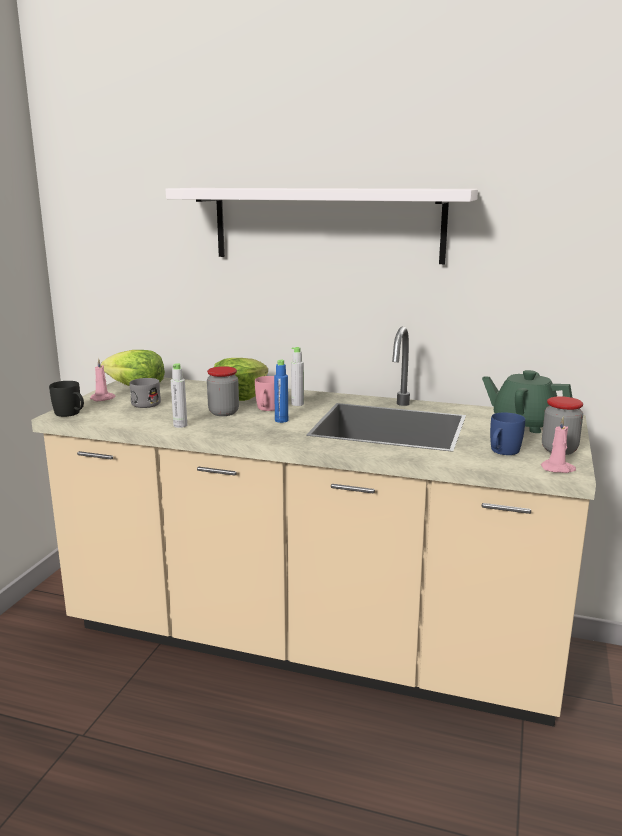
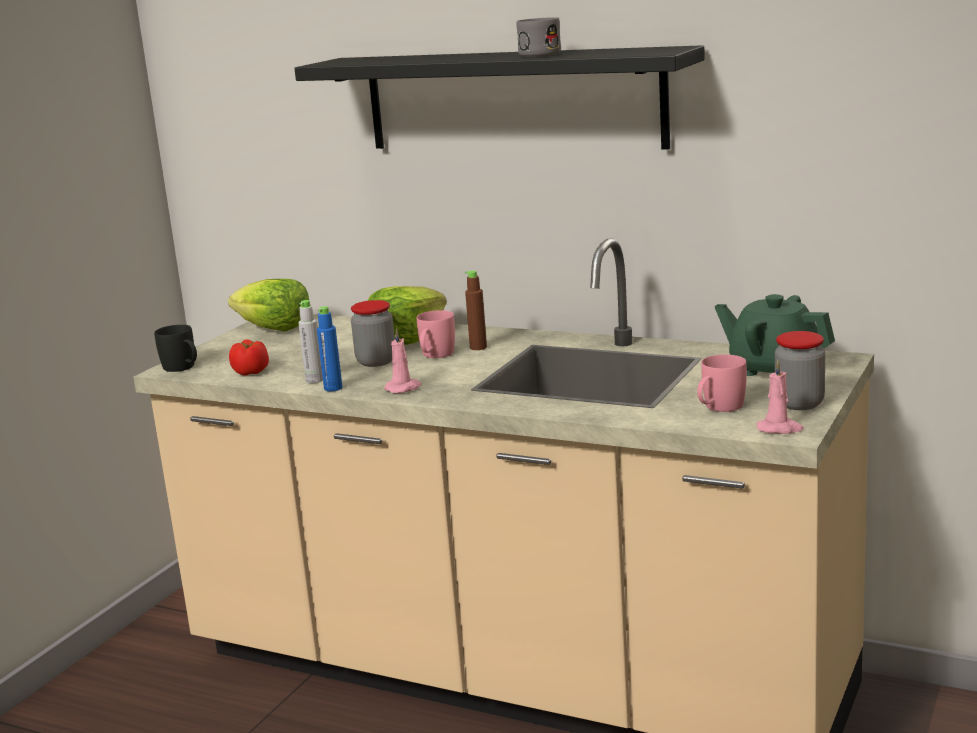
camera: 10 degrees right, 0 degrees up
(103, 398) = (228, 346): pink candle -> pink candle (404, 388)
(127, 418) = (250, 372): none -> tomato
(148, 402) = (284, 350): grey mug -> grey mug (542, 54)
(281, 420) = (447, 371): blue bottle -> blue bottle (333, 388)
(297, 404) = (478, 347): grey bottle -> brown bottle
(327, 224) = (512, 100): white shelf -> black shelf
(502, 452) = (719, 408): blue mug -> pink mug

